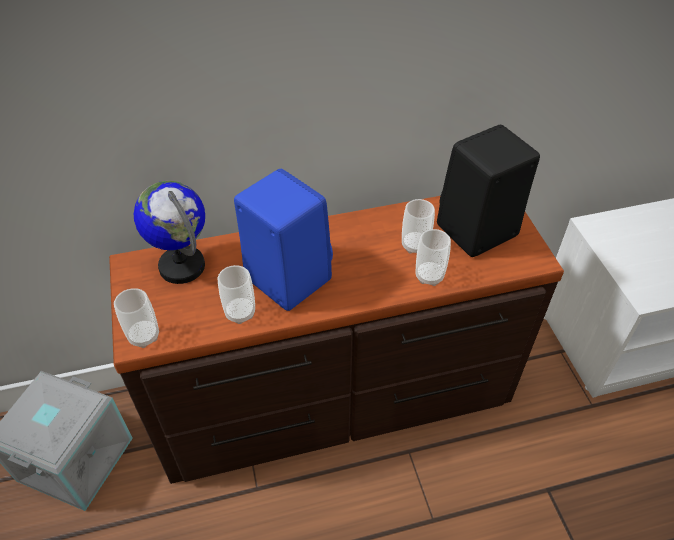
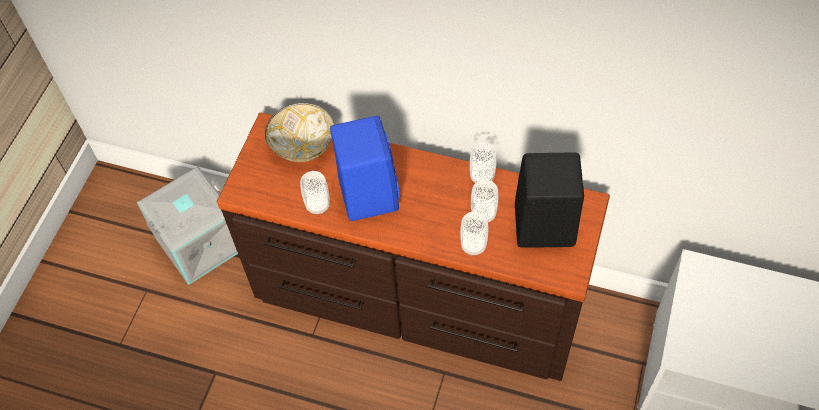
camera: 35 degrees right, 10 degrees up
(144, 336) = (245, 190): cup -> cup (482, 176)
(182, 266) = (302, 146): globe -> bowl

